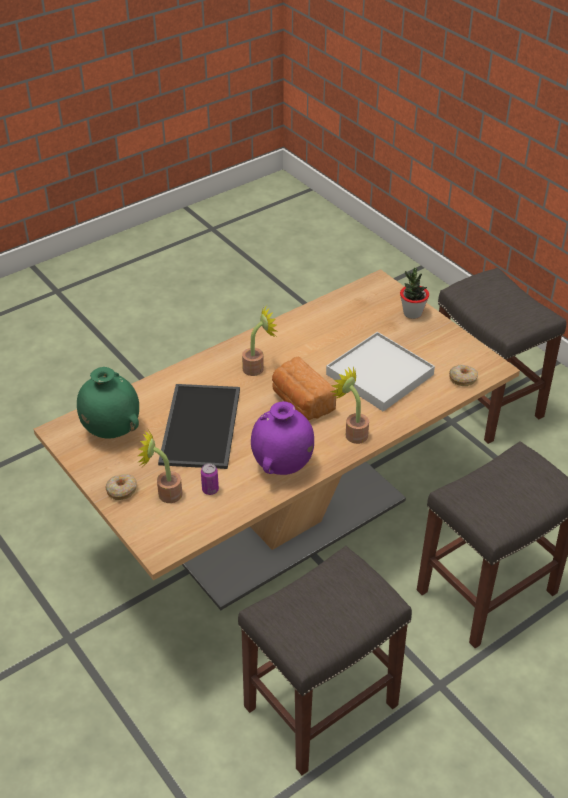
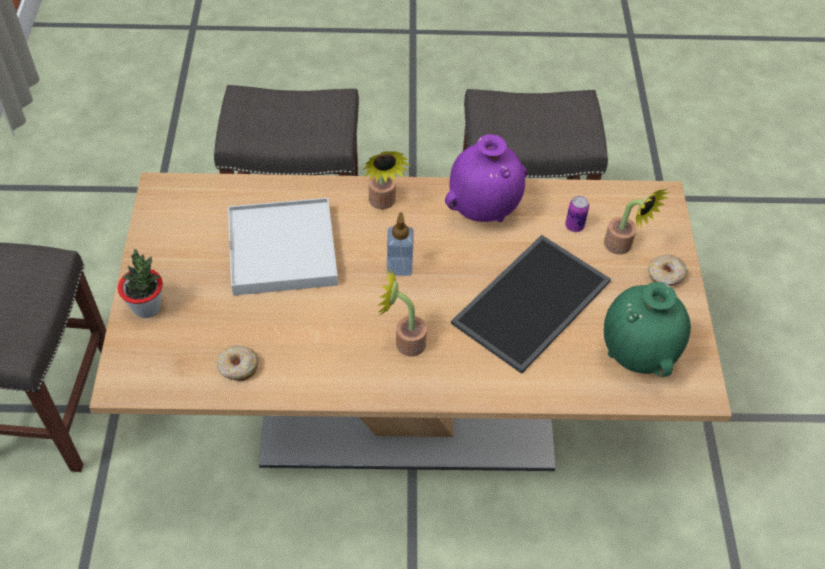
camera: 145 degrees left, 10 degrees up
(301, 402) = (399, 266): bread -> soap dispenser
(463, 379) = (207, 195): donut -> donut (238, 367)

